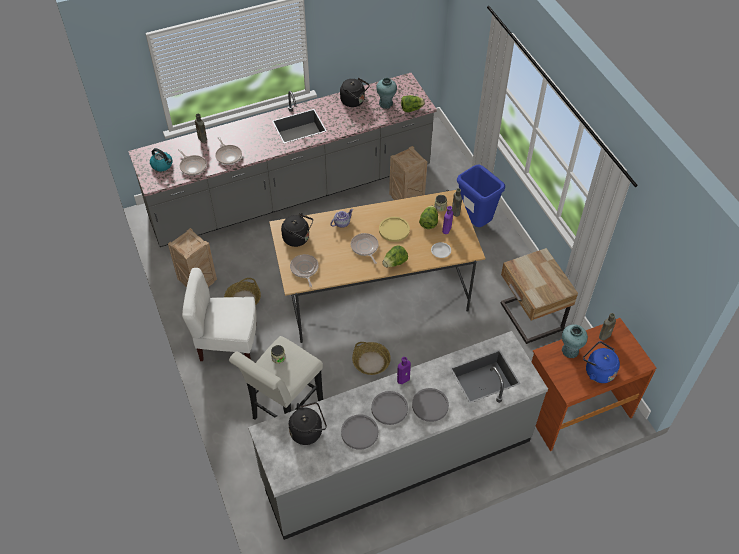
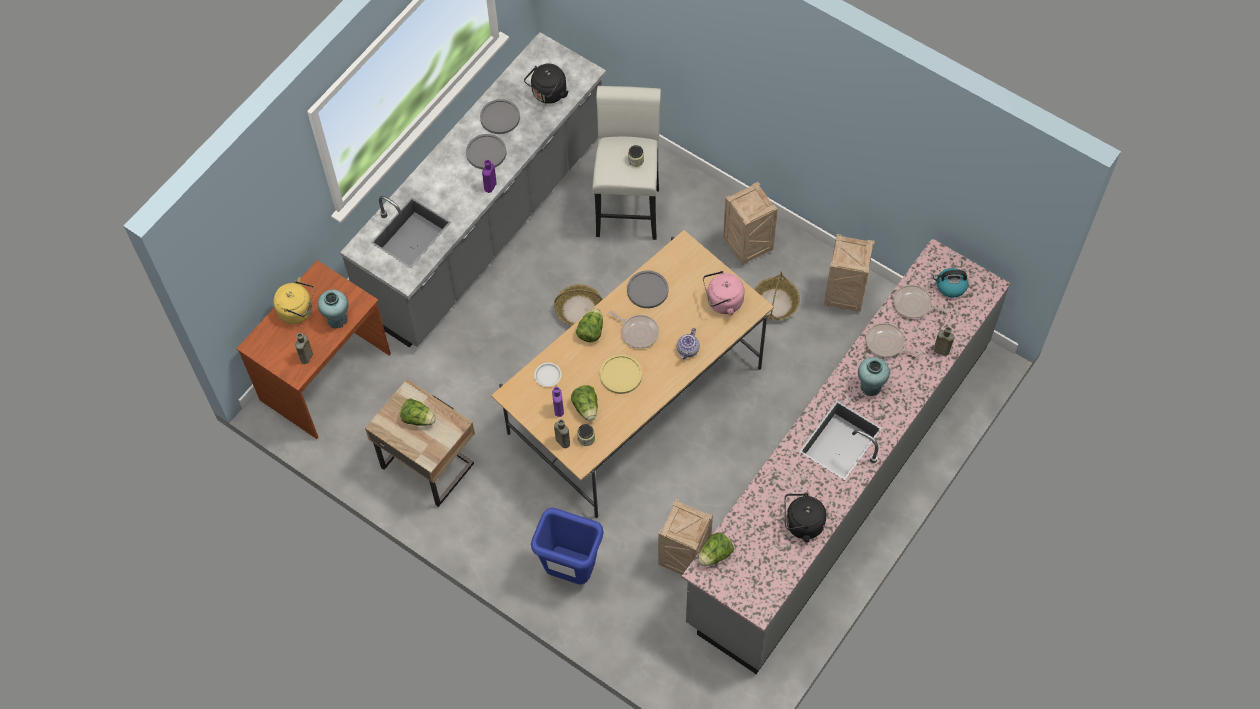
camera: 150 degrees right, 10 degrees up
(228, 343) = (748, 247): white chair -> crate
(298, 238) = (722, 302): black kettle -> pink kettle
(304, 269) = (685, 268): frying pan -> none
(386, 103) = (756, 545): turquoise vase -> turquoise vase (870, 386)
(430, 405) = (448, 175): grey plate -> grey plate (647, 290)
(538, 281) = (418, 418): none -> lettuce
(597, 371) = (298, 311): blue kettle -> yellow kettle

